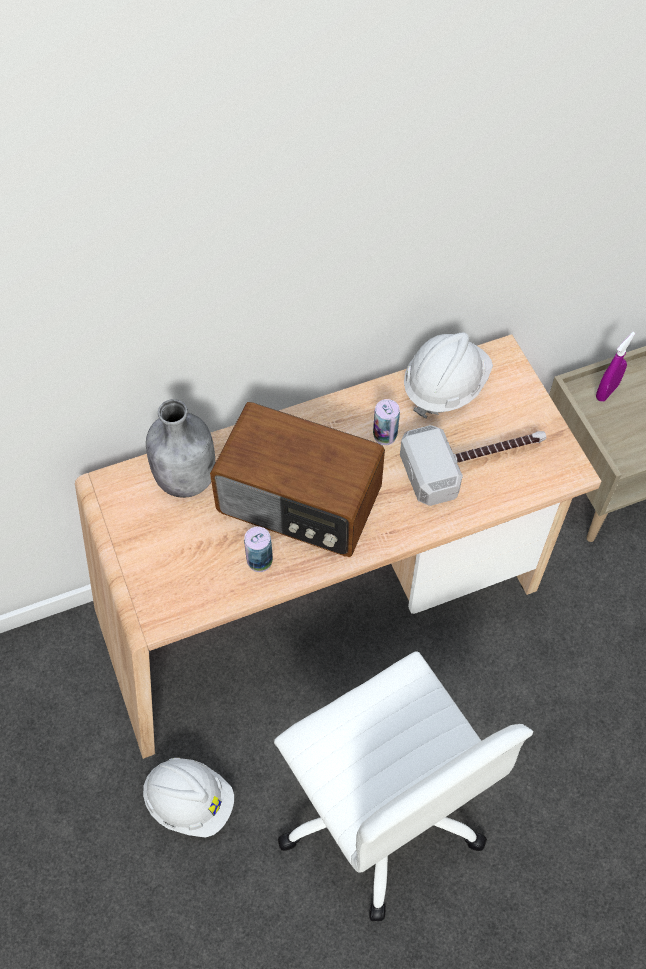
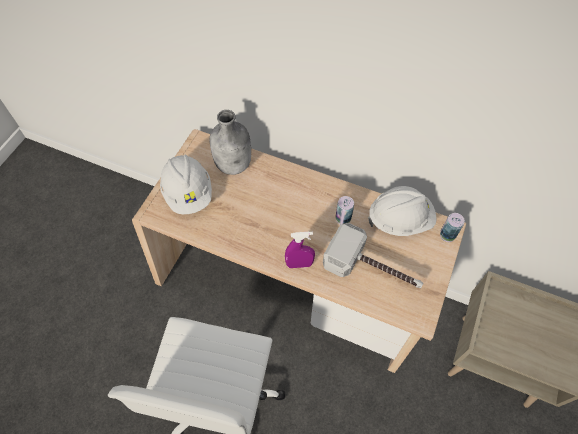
camera: 45 degrees right, 0 degrees up
(190, 801) = (154, 318): white hard hat -> white hard hat (188, 193)
(259, 561) = (222, 226): can -> can (447, 235)
(299, 502) = (268, 215): radio -> none
(607, 391) = (512, 302): purple spray bottle -> purple spray bottle (299, 264)

